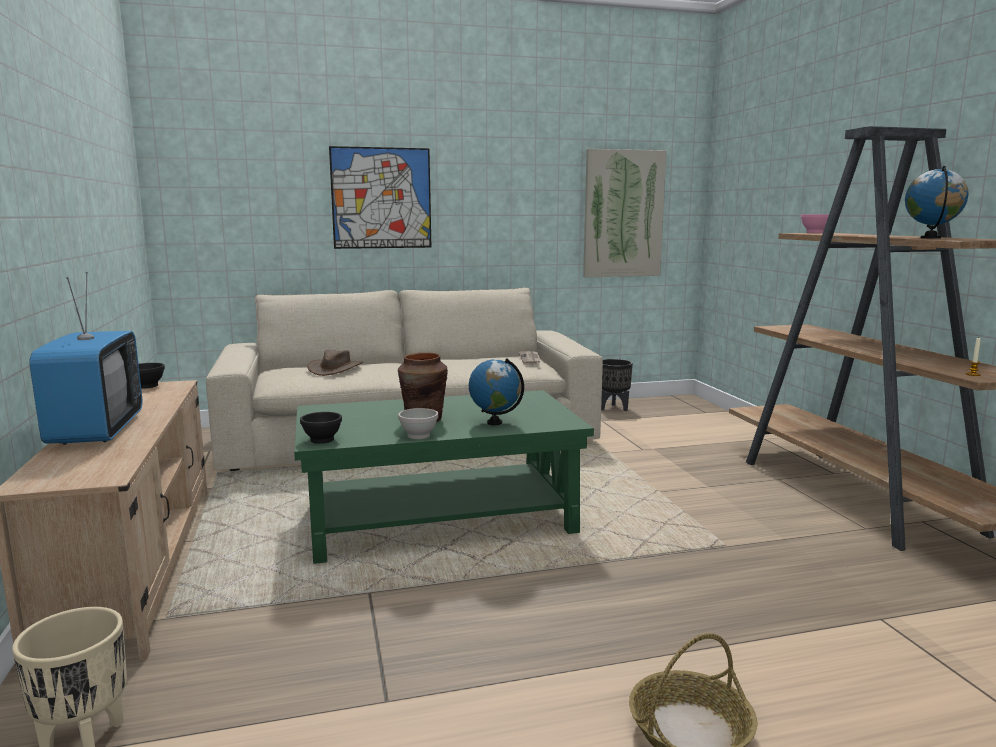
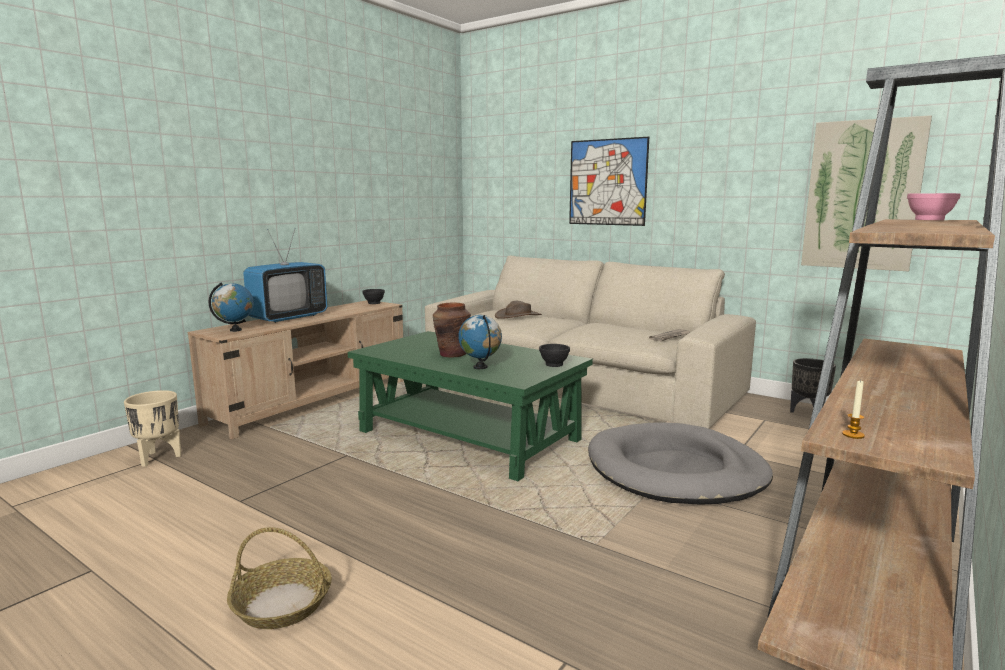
camera: 50 degrees right, 0 degrees up
(322, 440) = (374, 350): black bowl -> black bowl (554, 365)
(418, 436) = (418, 361): white bowl -> none
(643, 476) = (676, 470): none -> grey dog bed
(931, 238) = (906, 228): globe -> globe (235, 330)

